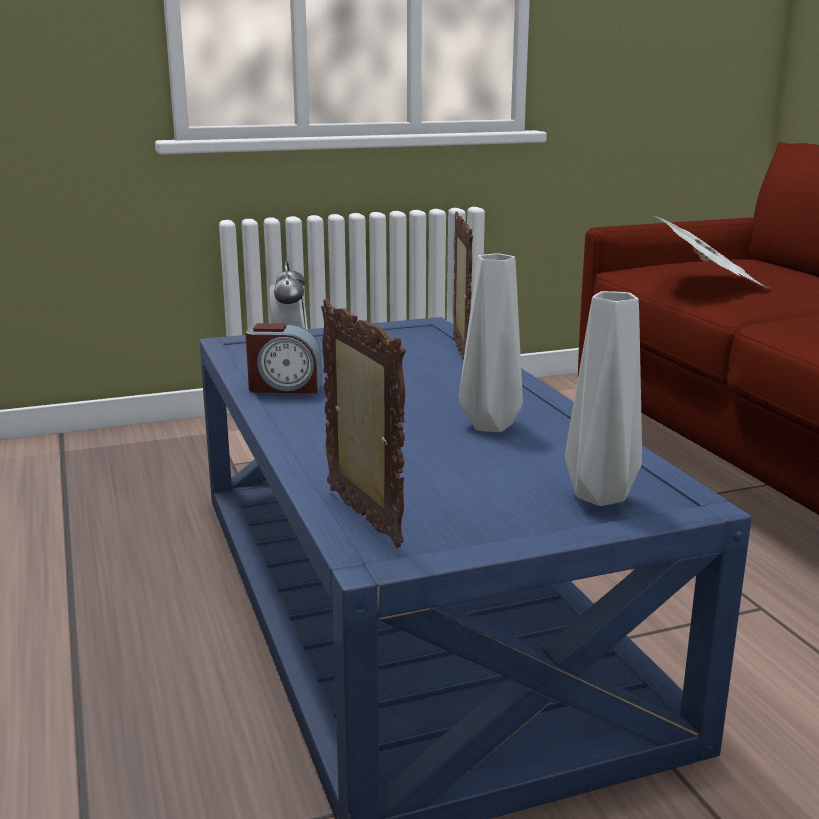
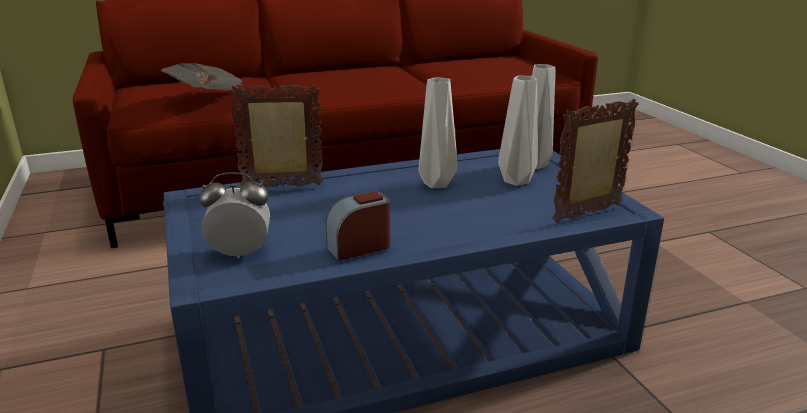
camera: 90 degrees left, 5 degrees up
(285, 387) = (359, 247): alarm clock -> alarm clock turned 120 degrees counterclockwise
(517, 478) = (514, 180): none -> grey vase

